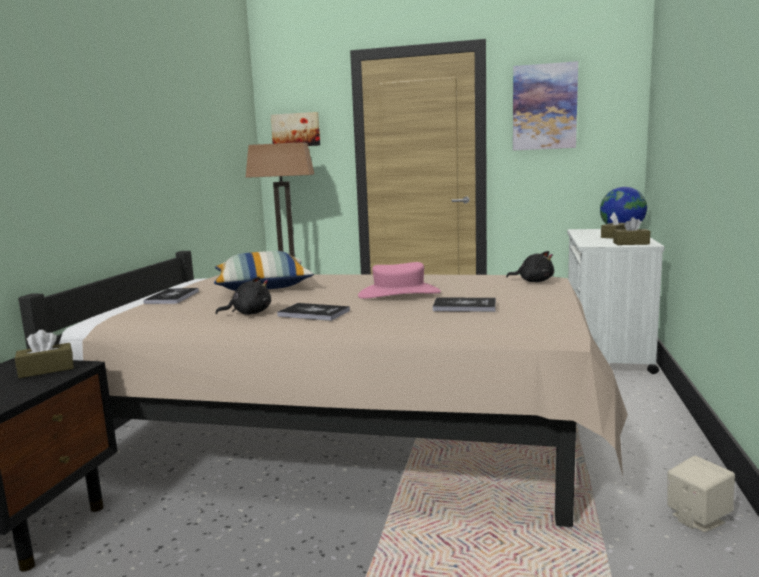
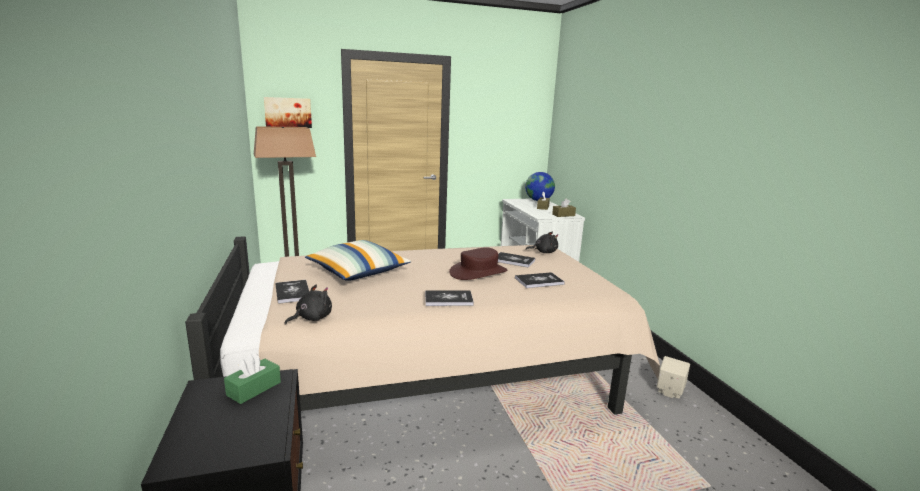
camera: 30 degrees left, 5 degrees up
(46, 370) = (254, 388): brown tissue box -> green tissue box
(249, 313) = (396, 305): black plush toy -> black plush toy (311, 318)
(399, 294) = (478, 272): pink hat -> brown hat
(469, 286) = (513, 260): none -> book
(544, 107) = (489, 112): picture -> none

